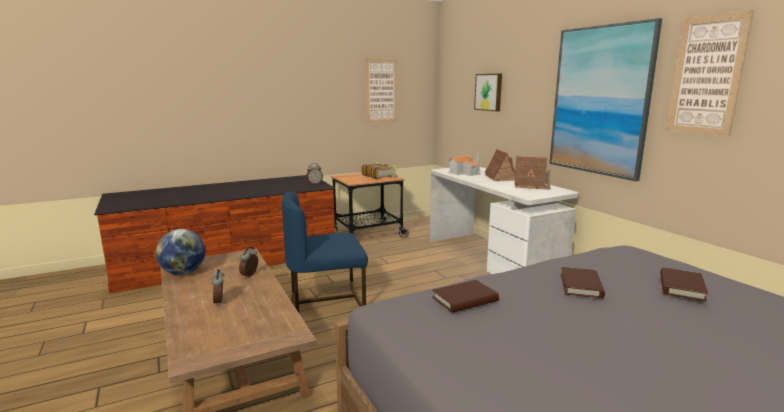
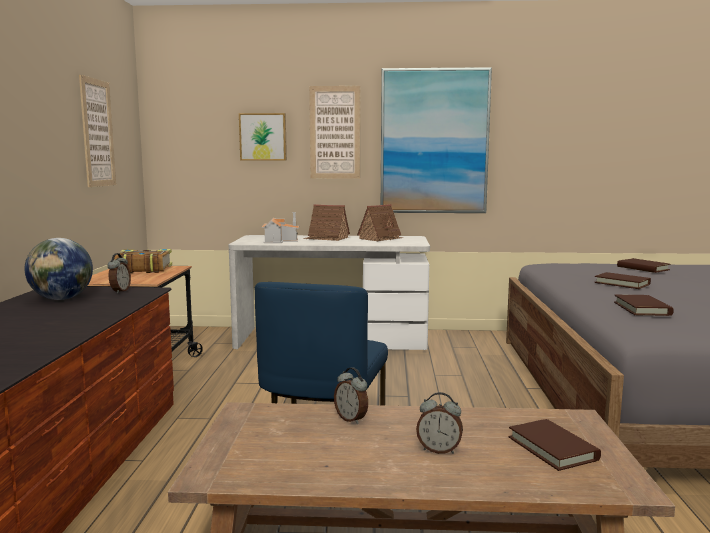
camera: 60 degrees left, 5 degrees down
(183, 273) = (266, 470): globe -> globe (62, 299)
(236, 331) = (552, 448): none -> brown book
(706, 75) = (534, 117): picture -> picture (335, 132)

